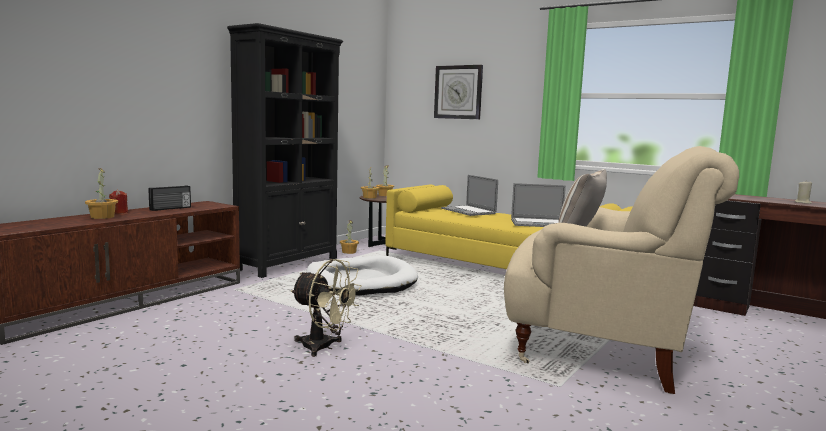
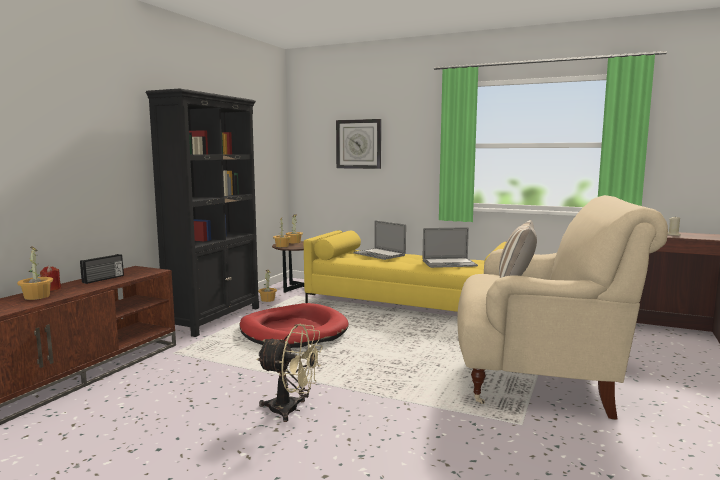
camera: 10 degrees left, 0 degrees up
(361, 281) = (293, 331): white dog bed -> red dog bed

